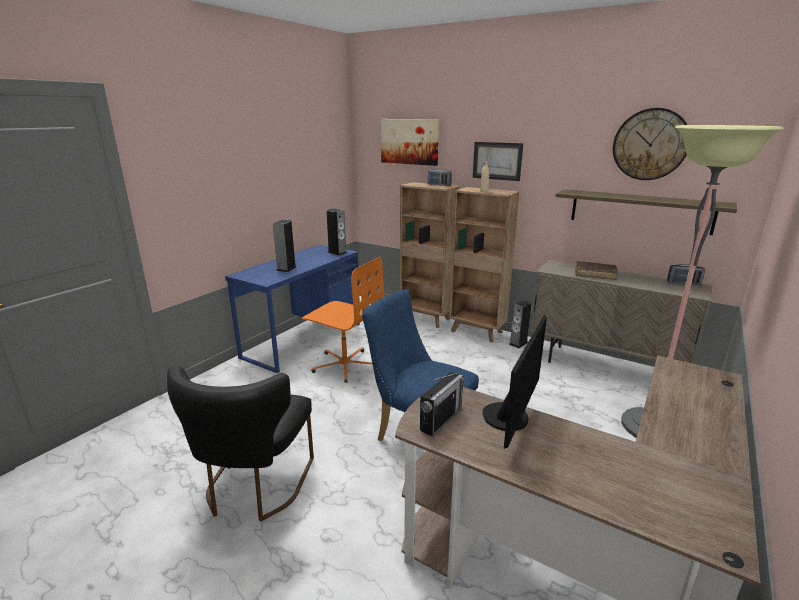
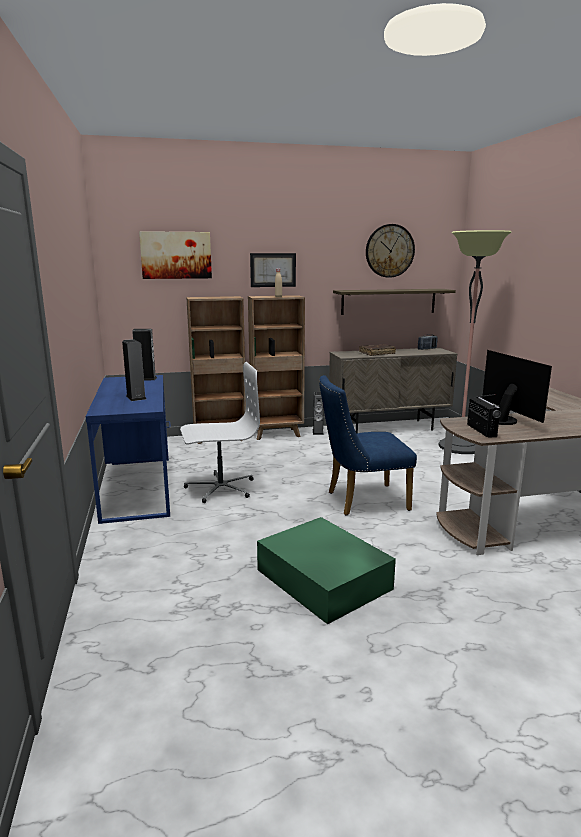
camera: 45 degrees left, 5 degrees down
(254, 488) = (324, 580): black chair -> green storage box
(345, 365) = (220, 488): orange office chair -> white office chair
(439, 185) = (222, 296): radio -> none

